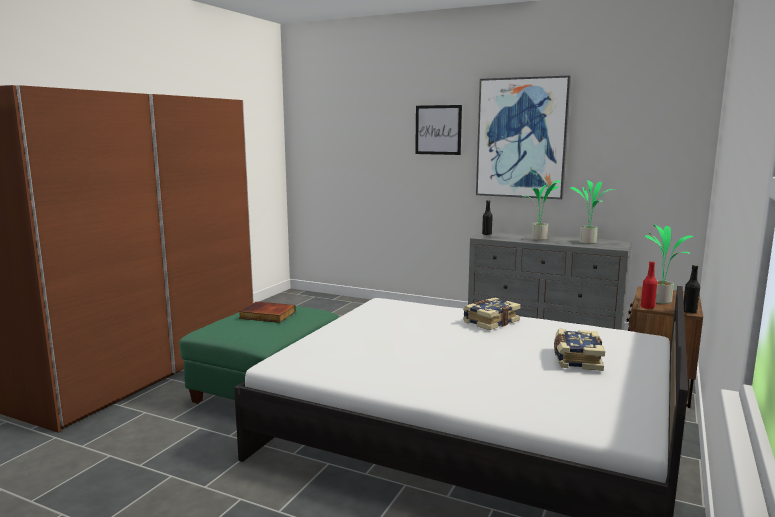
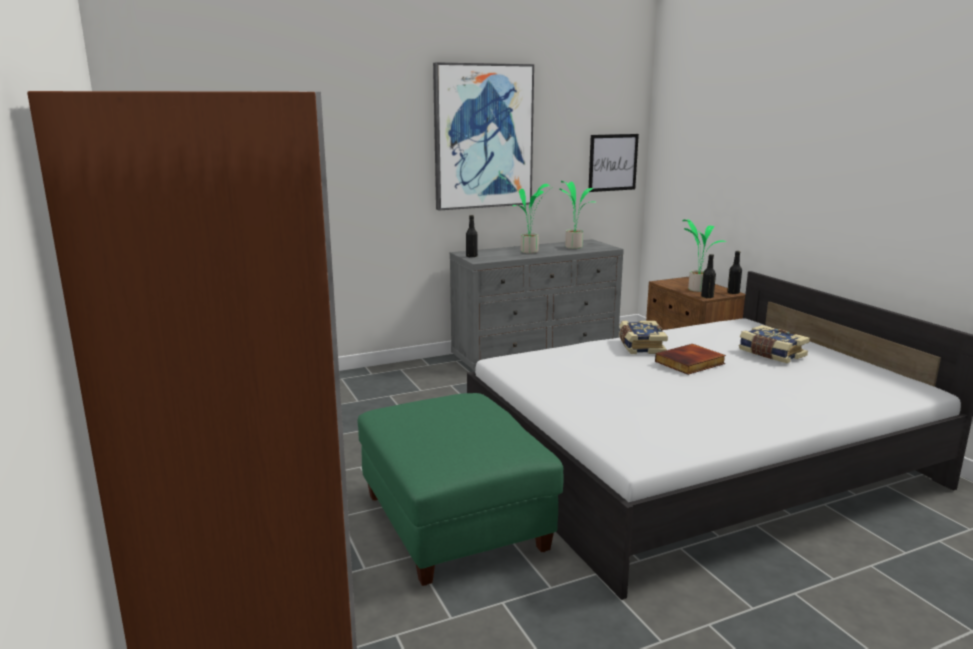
camera: 50 degrees left, 5 degrees up
(266, 315) = (447, 422): book -> book (690, 363)
(438, 130) = (380, 129): picture -> picture (613, 162)
(647, 307) = (707, 297): red bottle -> black bottle

